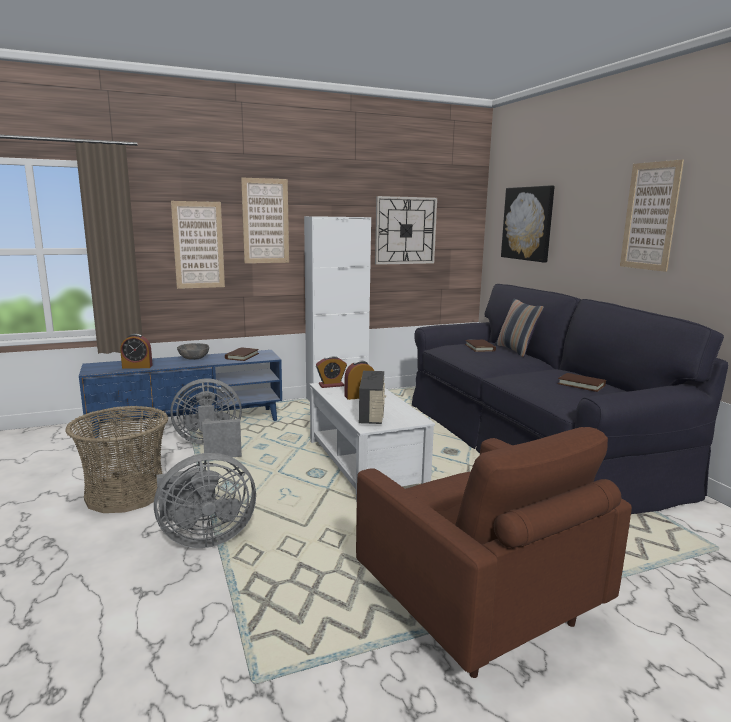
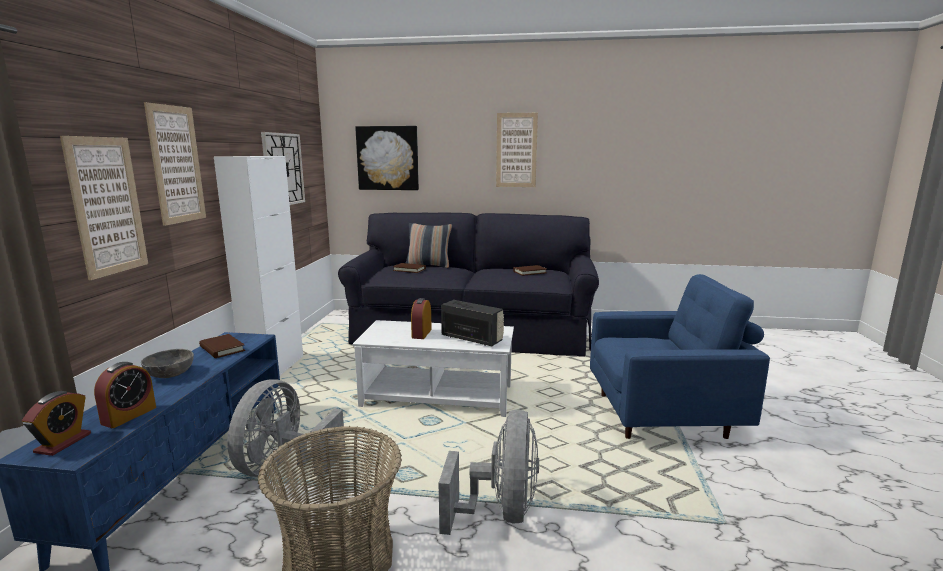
camera: 60 degrees left, 0 degrees up
(331, 385) = (374, 336): alarm clock -> alarm clock (63, 443)
(477, 608) = (663, 415): brown armchair -> blue armchair

